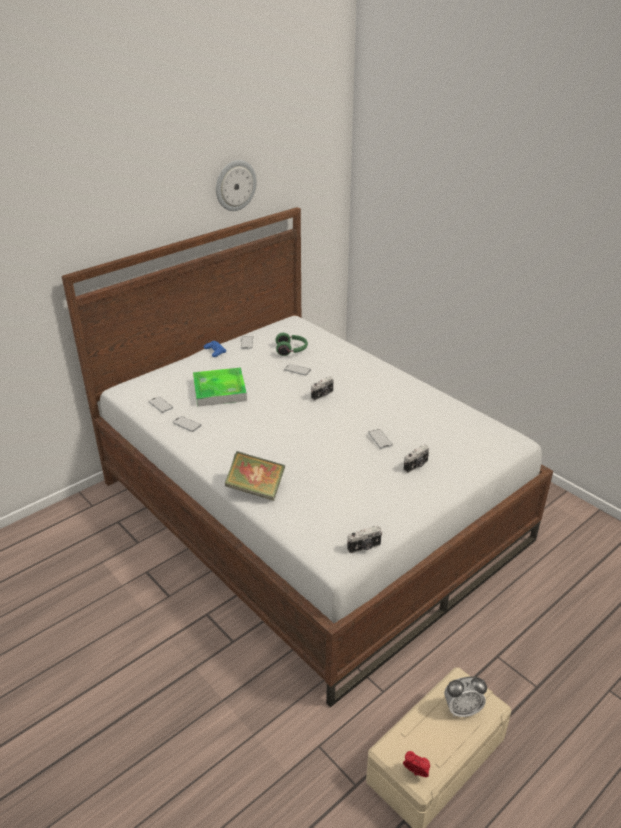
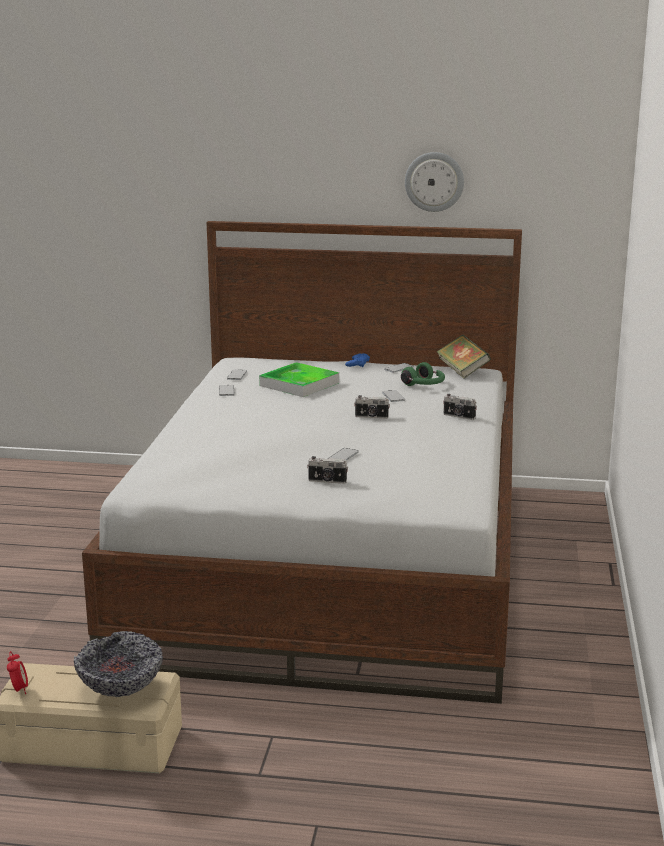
camera: 50 degrees right, 15 degrees down
(255, 489) = (180, 438): book -> book (462, 371)
(364, 547) = (166, 495): camera -> camera (458, 416)
(462, 709) = (121, 689): alarm clock -> bowl

